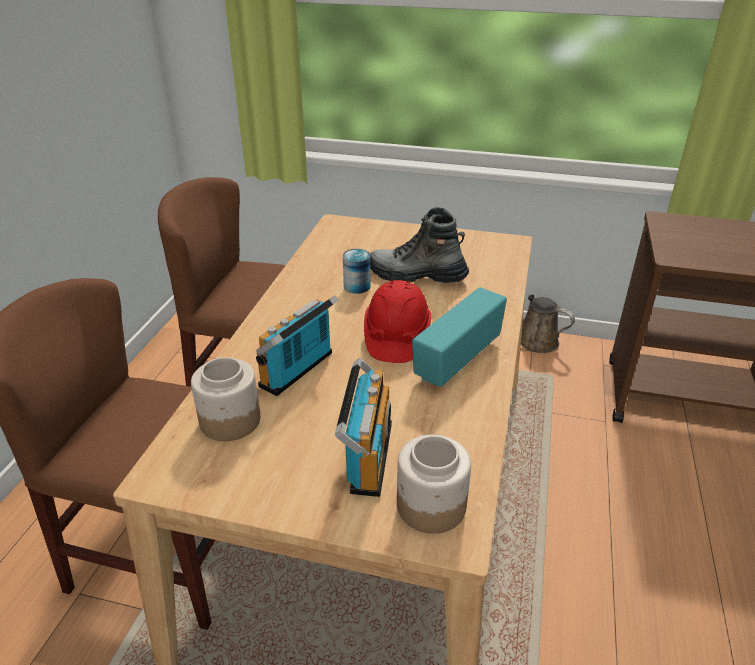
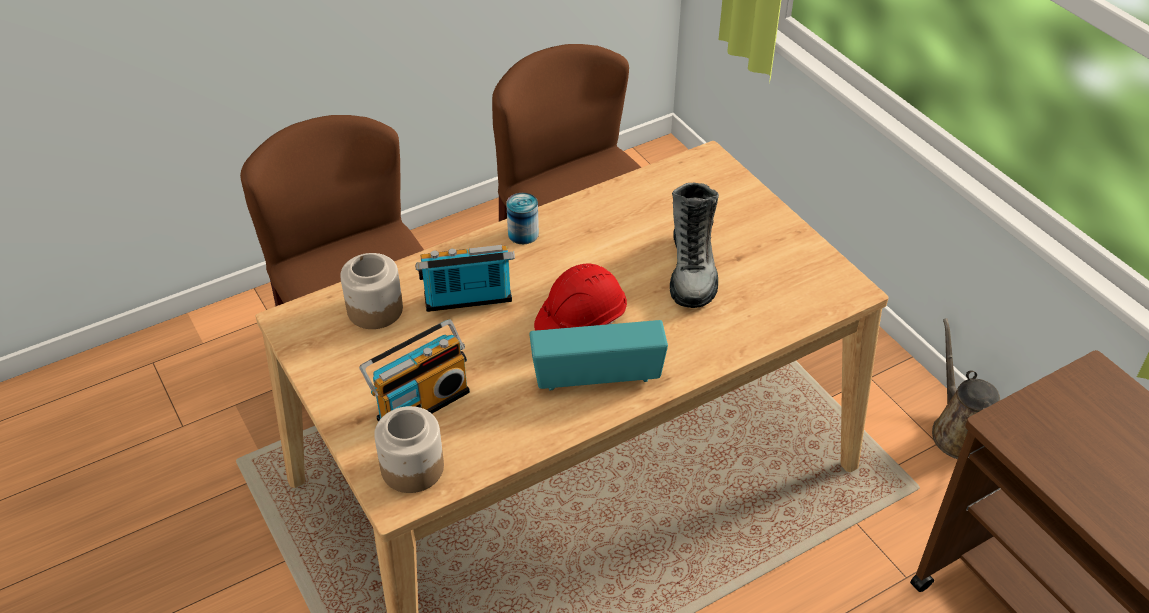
camera: 45 degrees right, 10 degrees up
(357, 286) = (622, 248): can -> can (523, 234)
(416, 275) = (692, 270): boot -> boot turned 150 degrees counterclockwise

